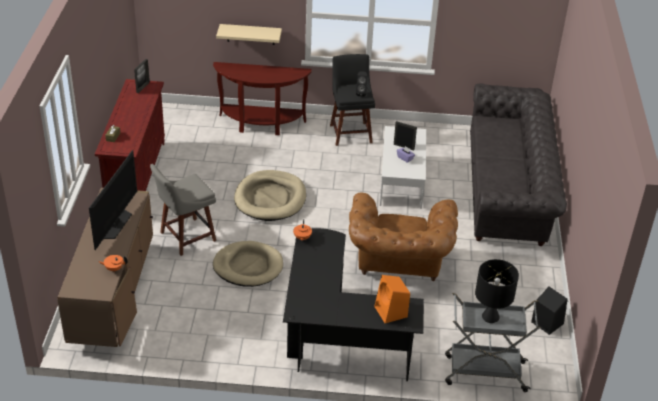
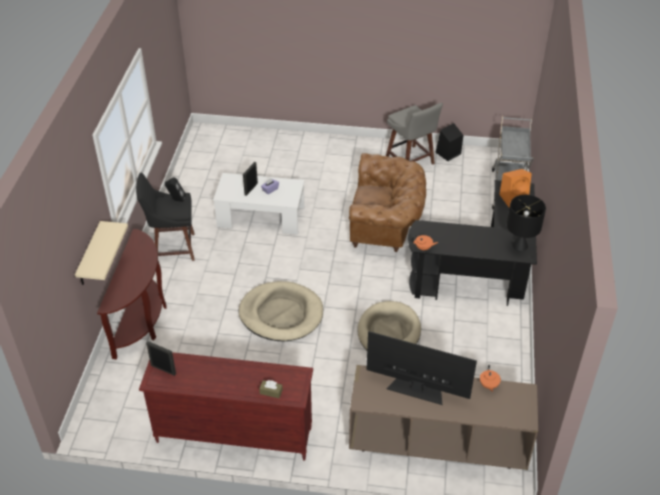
camera: 85 degrees left, 5 degrees up
(185, 237) = (343, 384): grey stool -> grey stool (411, 162)
(490, 318) = (513, 146): black table lamp -> black table lamp (519, 247)
(509, 190) = (280, 152): grey sofa -> none

